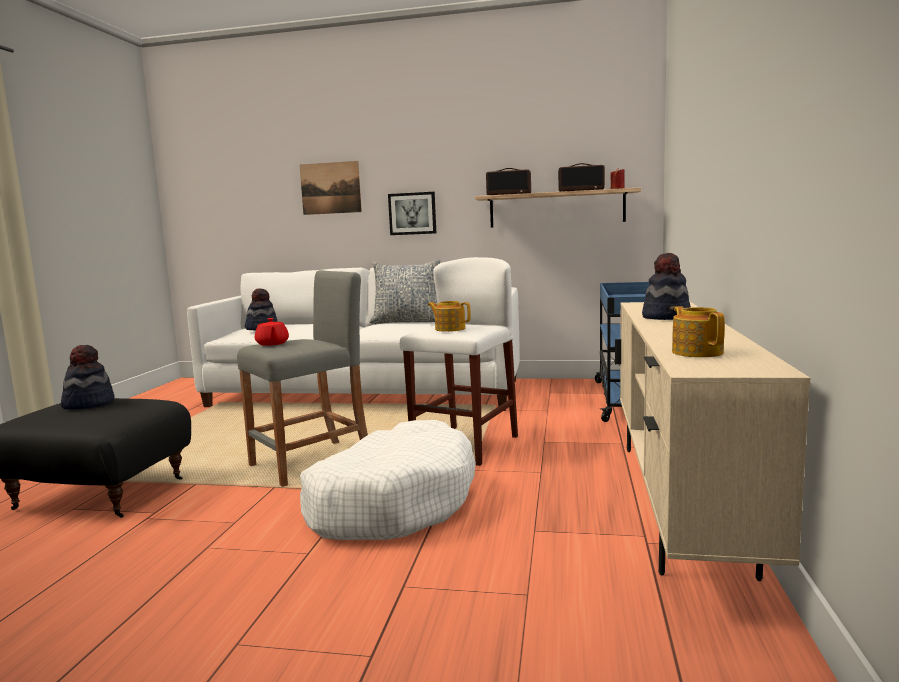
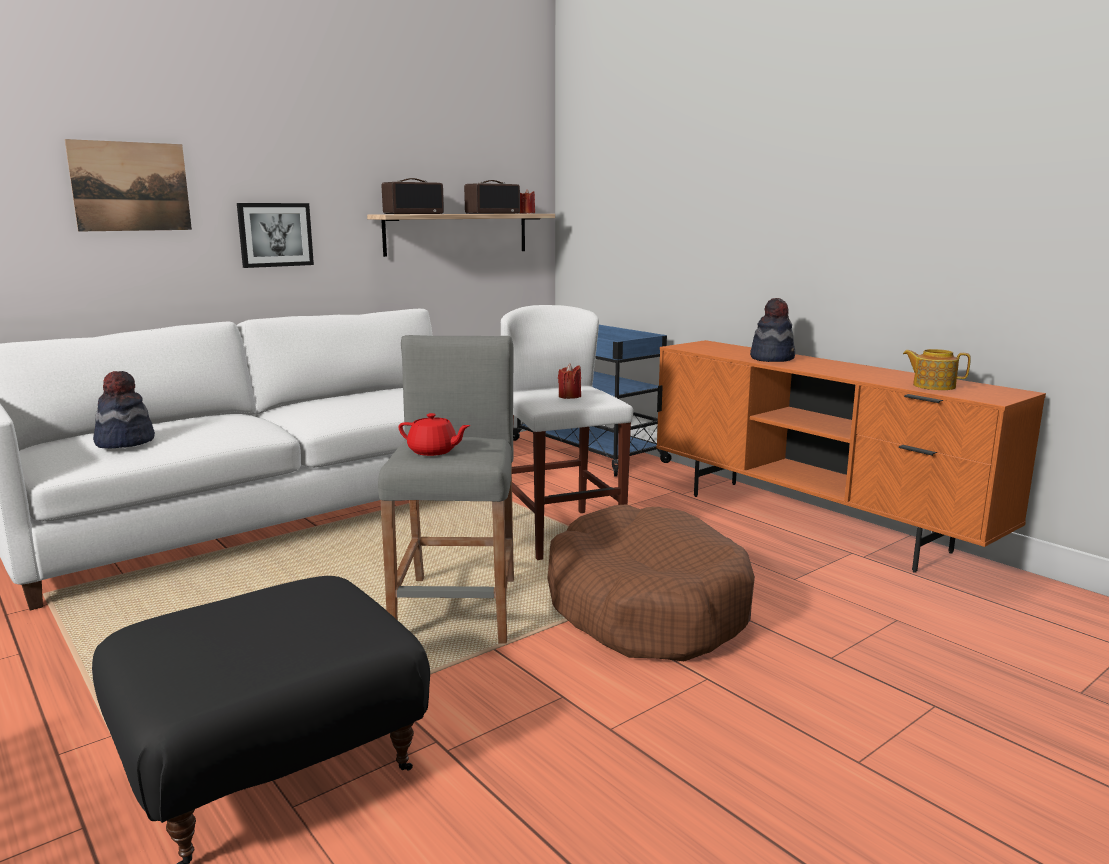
camera: 50 degrees left, 5 degrees up
(88, 404) = (234, 621): hat -> none
(392, 502) = (646, 607): white dog bed -> brown dog bed
(407, 321) = (330, 397): pillow -> none
(449, 329) = (569, 396): teapot -> red candle
(679, 502) = (813, 522): beige tv stand -> orange tv stand

